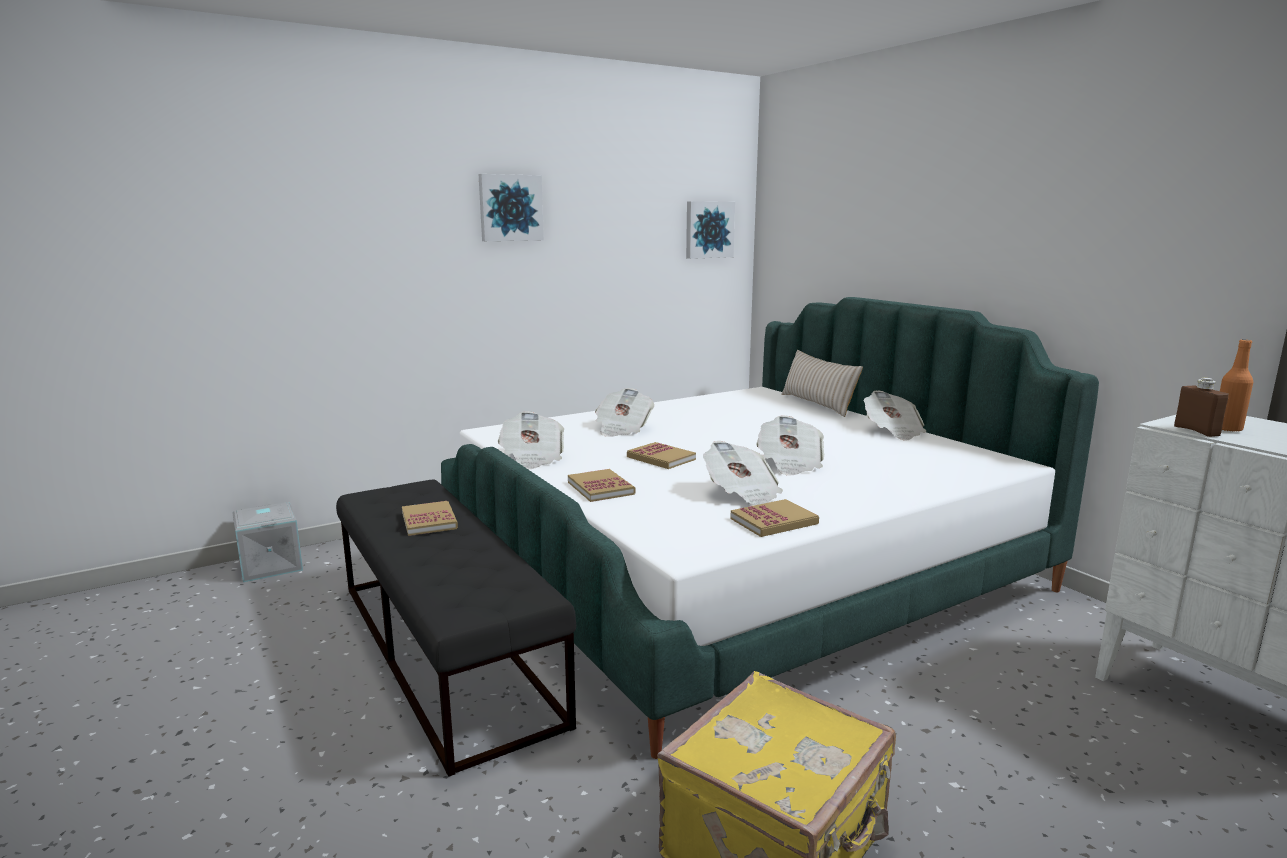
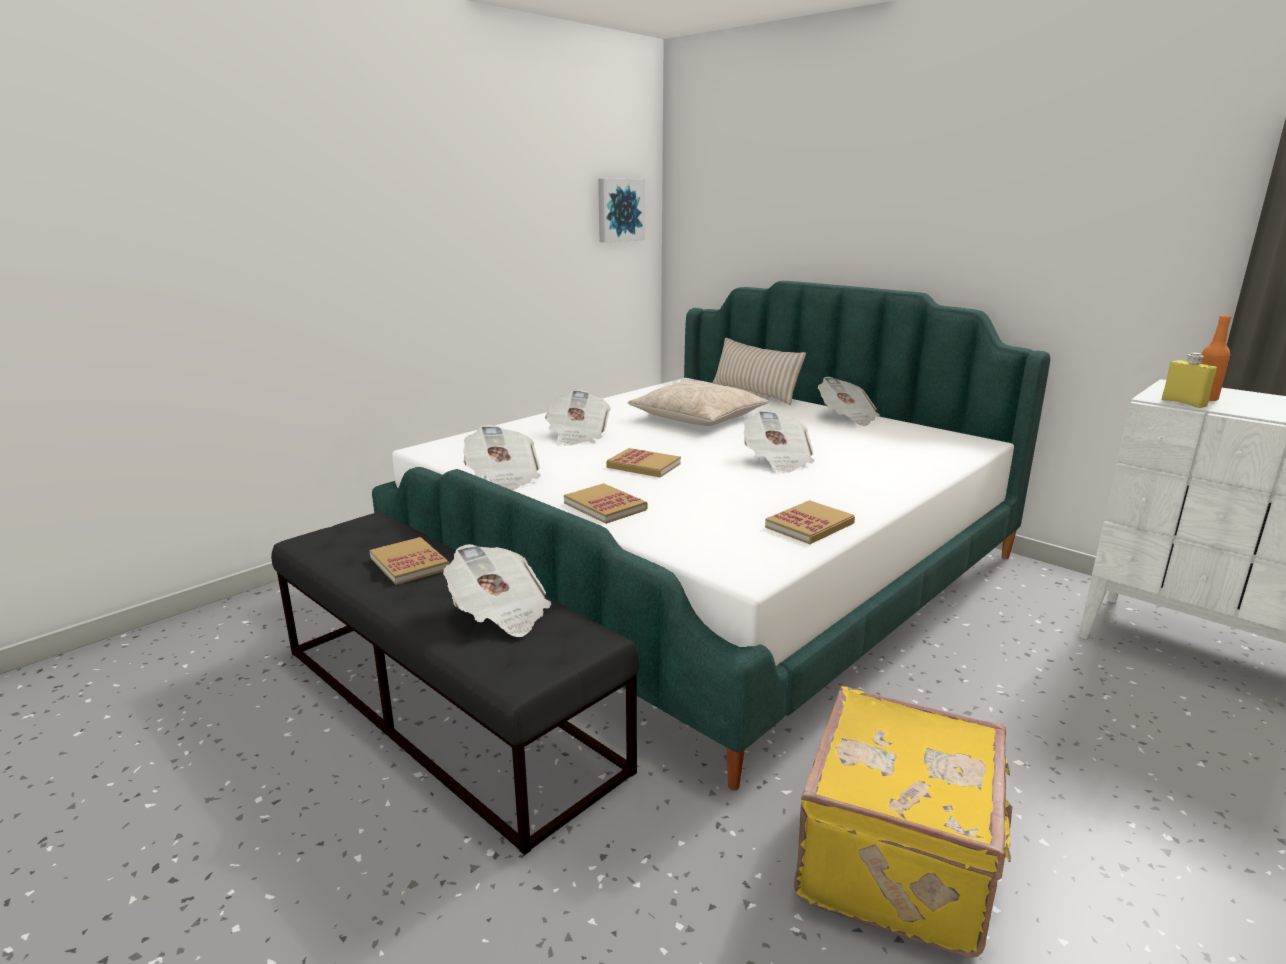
camera: 15 degrees left, 5 degrees up
(269, 566) = (171, 635): grey storage box -> none
(510, 208) = (416, 186): picture -> none
(742, 494) = (756, 498): newspaper -> newspaper (500, 613)
(744, 422) = (698, 418): none -> beige pillow
(1196, 431) = (1183, 403): brown bottle -> yellow bottle

